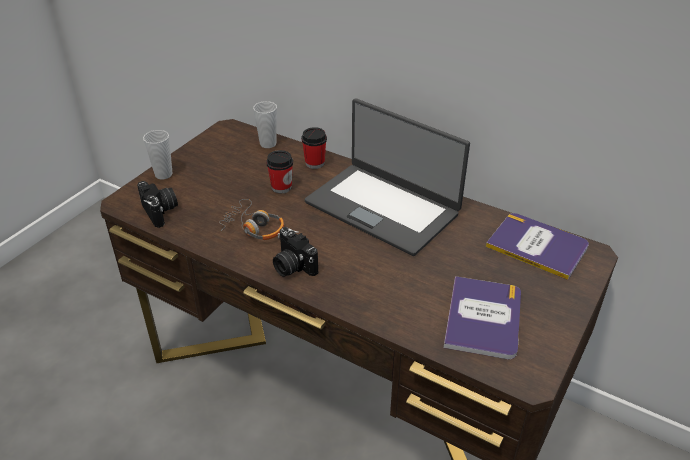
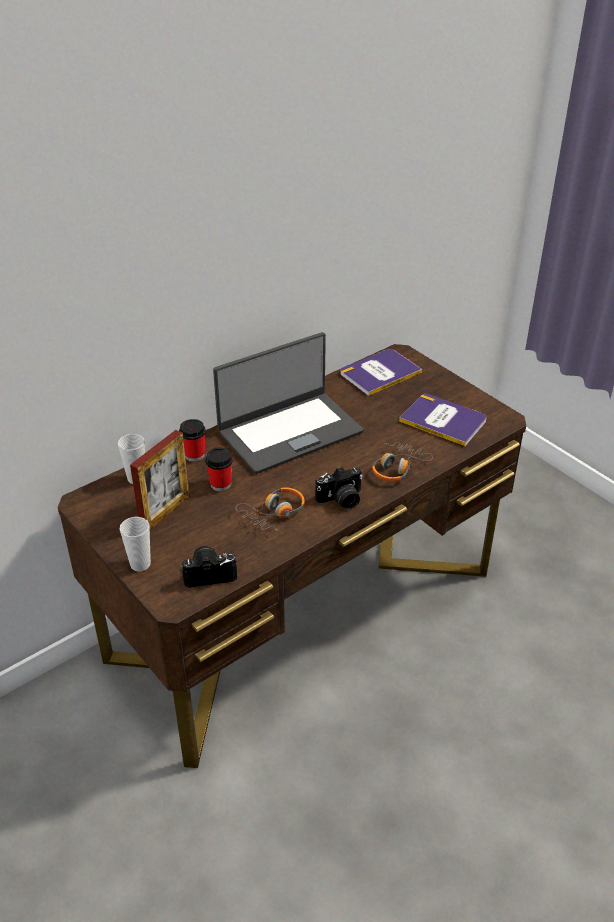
camera: 70 degrees left, 0 degrees up
(231, 169) = (165, 512): none -> picture frame
(367, 296) = (397, 468): none -> headphones

